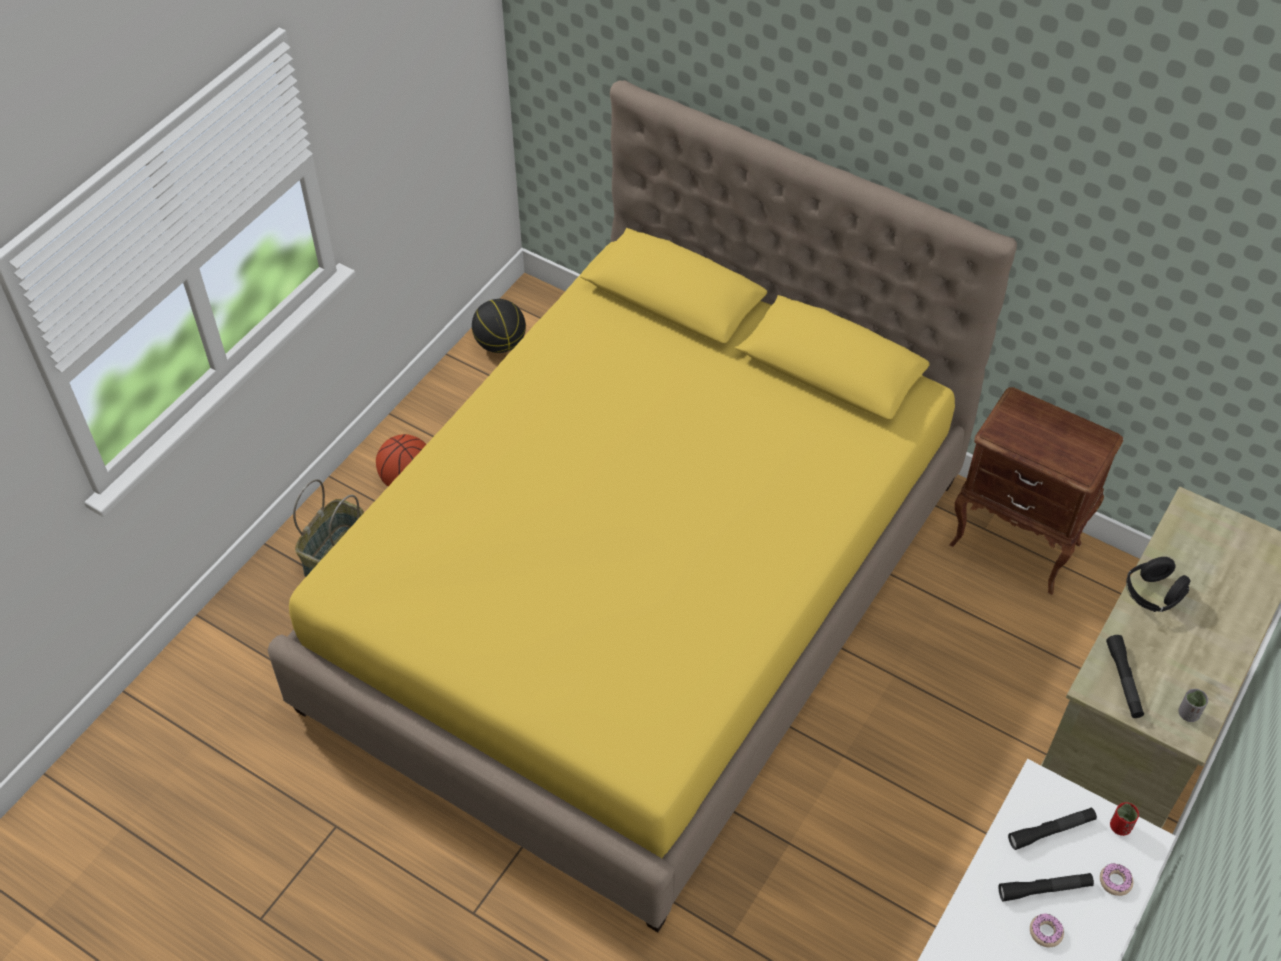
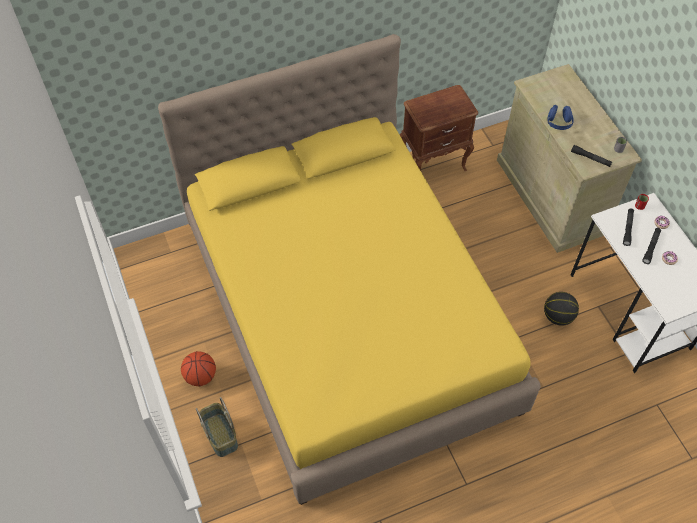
camera: 55 degrees left, 5 degrees up
(500, 344) = (150, 285): basketball -> basketball (557, 316)
(1152, 595) = (558, 123): black headphones -> blue headphones

